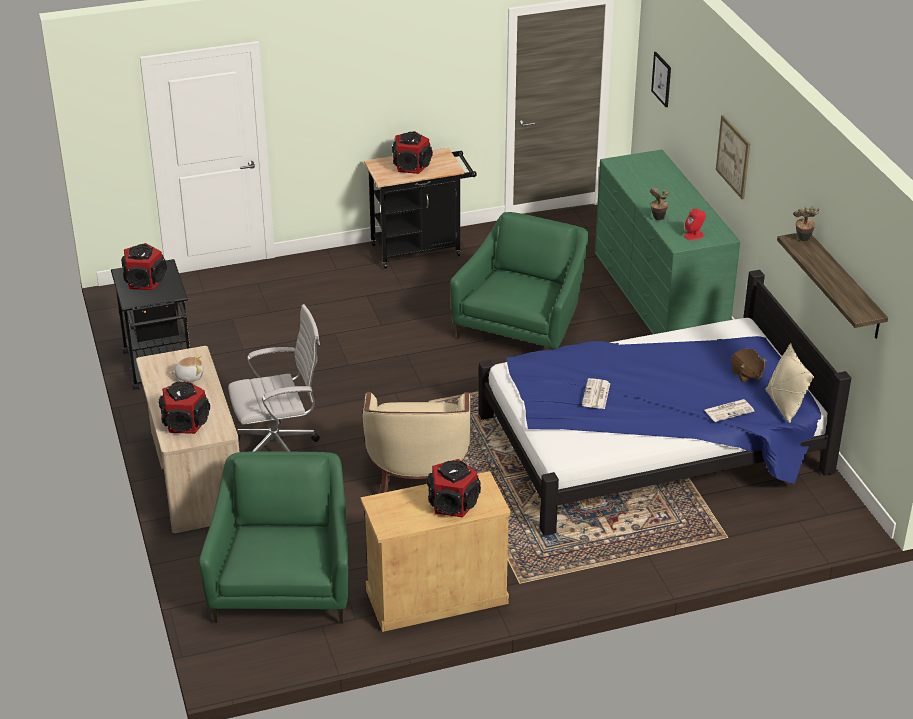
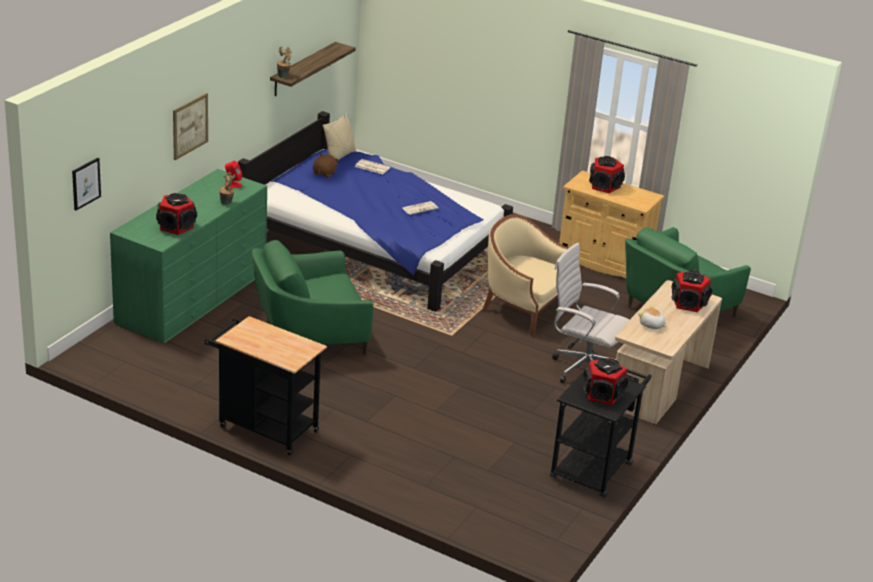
camera: 135 degrees left, 5 degrees down
(411, 166) = (272, 344): speaker -> speaker (176, 226)
(417, 474) = (524, 309): beige armchair -> beige armchair turned 105 degrees counterclockwise

